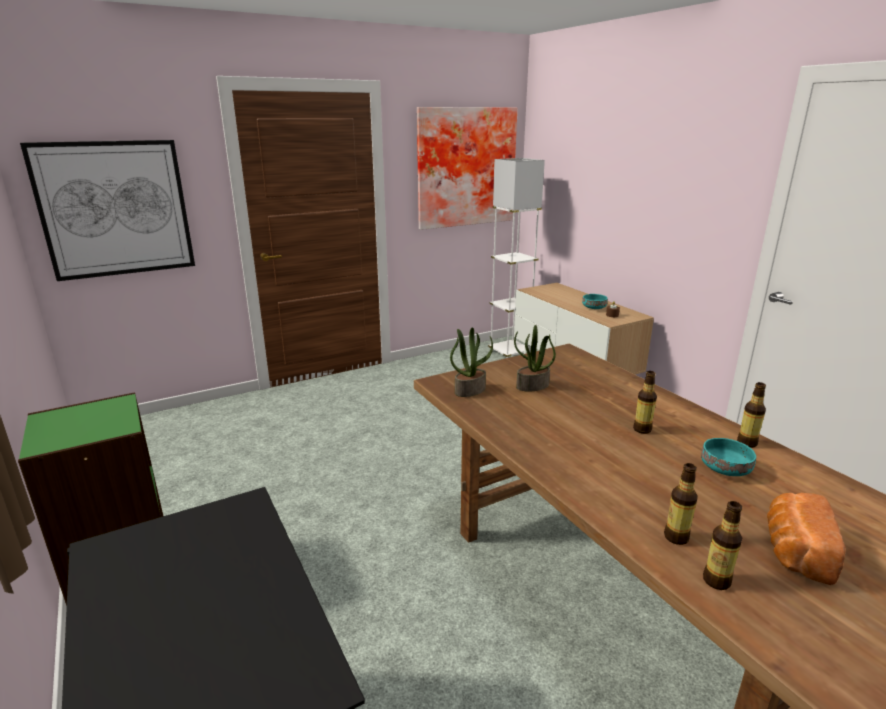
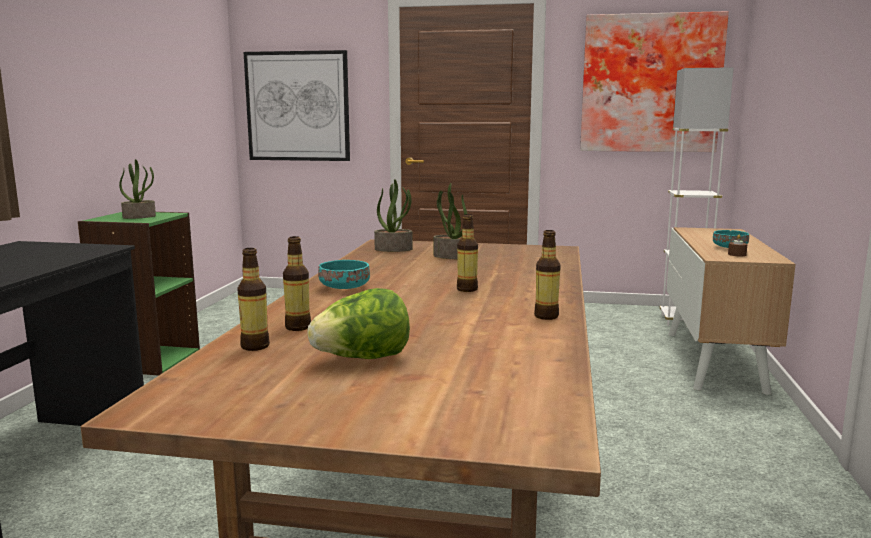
camera: 40 degrees right, 10 degrees down
(91, 421) = (139, 217): none -> potted plant
(726, 469) = (467, 319): turquoise bowl -> turquoise bowl (345, 288)
(794, 551) = (362, 359): bread -> lettuce

